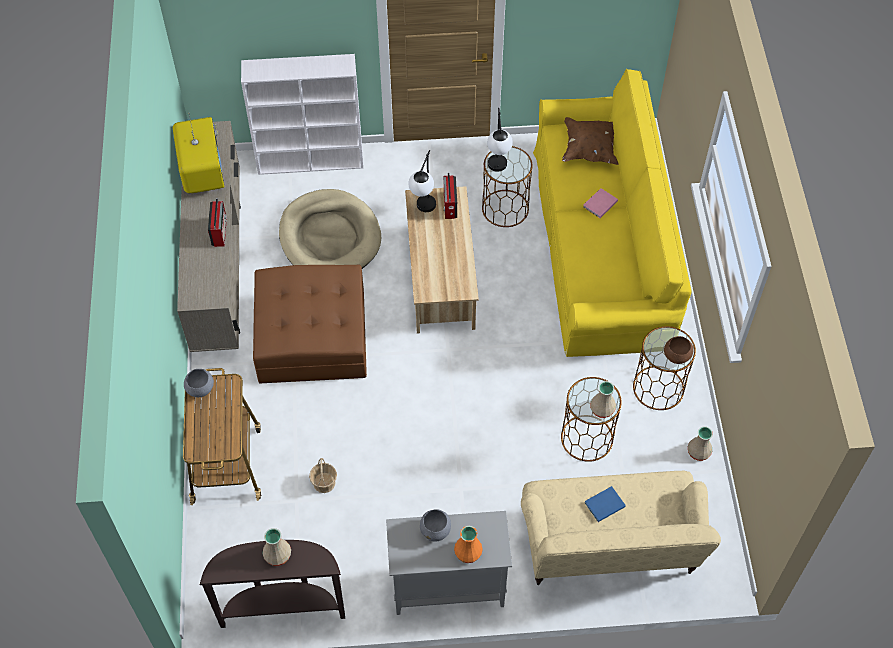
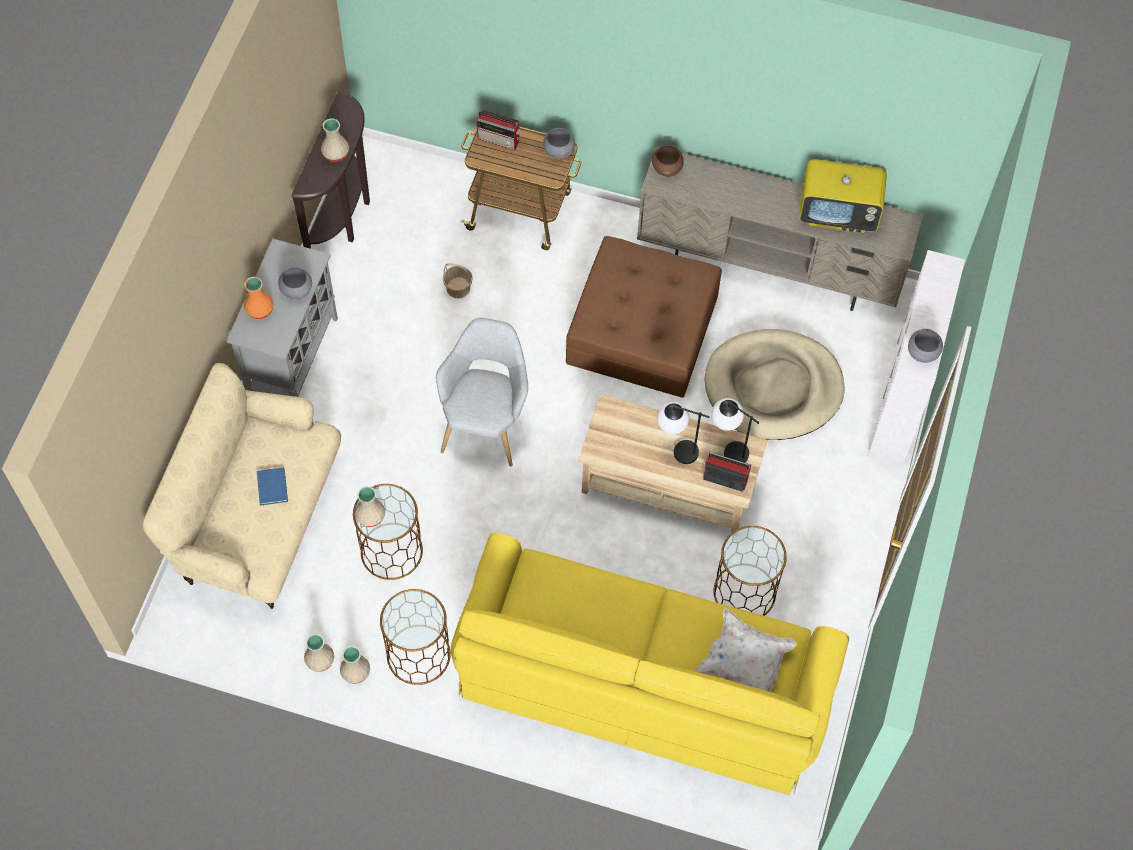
camera: 110 degrees right, 5 degrees up
(219, 231) = (747, 209): radio -> radio (499, 139)
(334, 65) = (922, 352): none -> grey bowl
(445, 414) = (485, 423): none -> grey armchair
(498, 170) = (748, 539): table lamp -> table lamp (675, 450)
(589, 149) = (744, 663): brown pillow -> white pillow
(599, 204) = (653, 638): pink book -> none
(676, 355) = (399, 623): brown bowl -> brown bowl (667, 168)
(694, 424) = (354, 672): none -> beige vase

